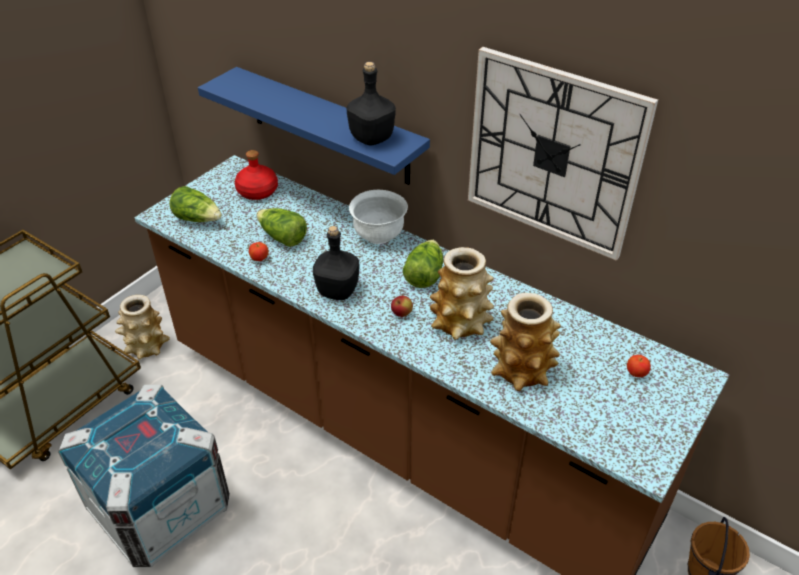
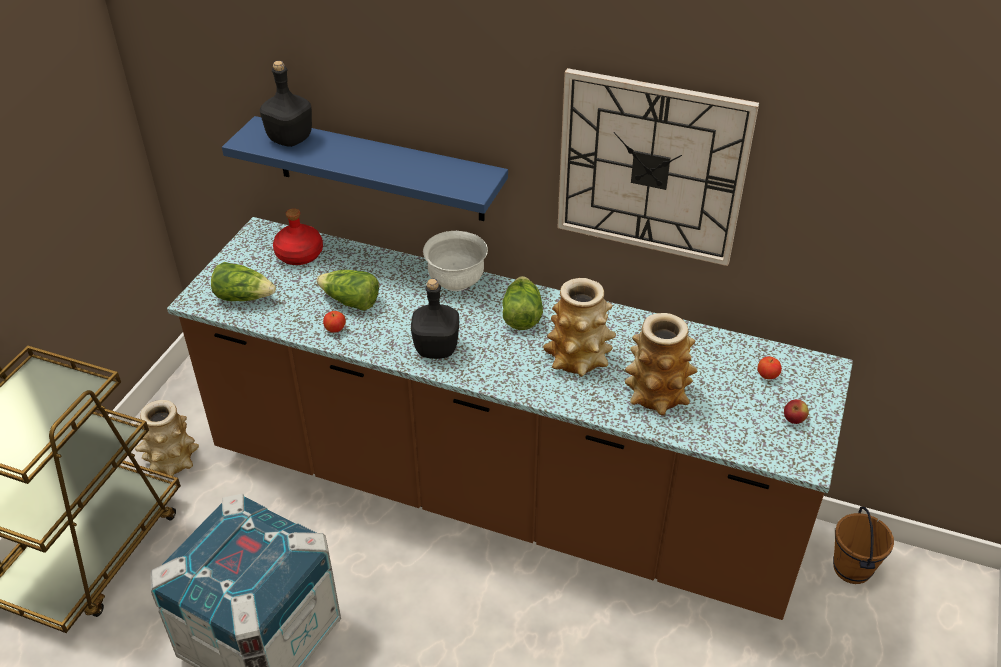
camera: 15 degrees left, 0 degrees up
(371, 138) = (445, 177): black bottle -> black bottle (289, 139)
(401, 314) = (514, 360): apple -> apple (793, 420)

